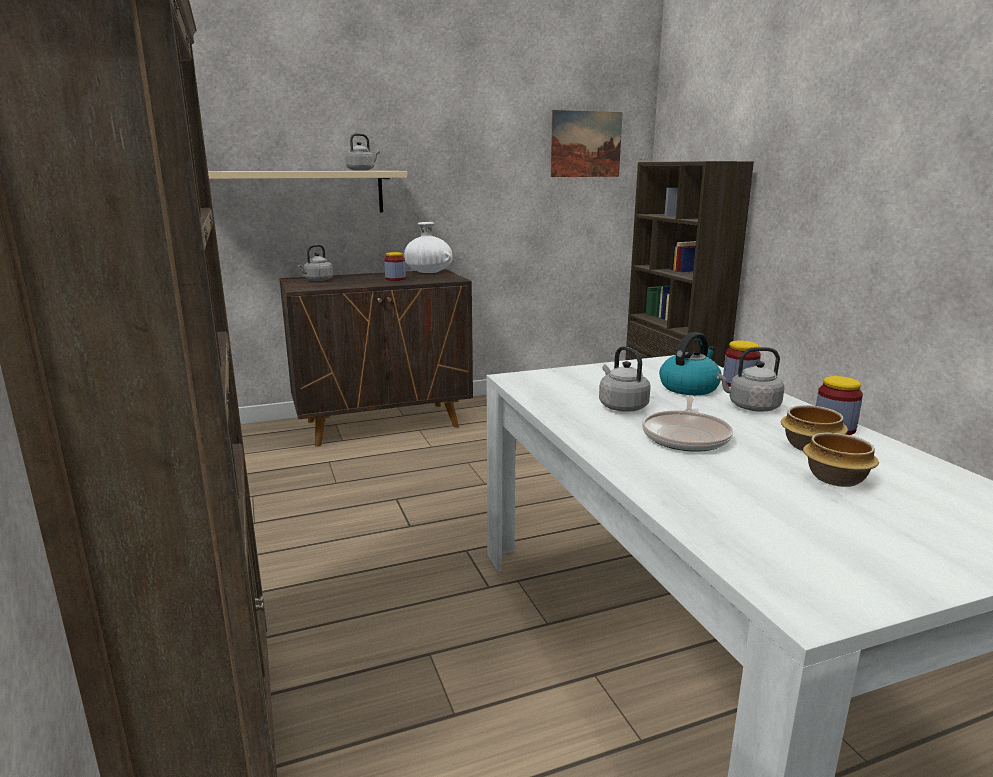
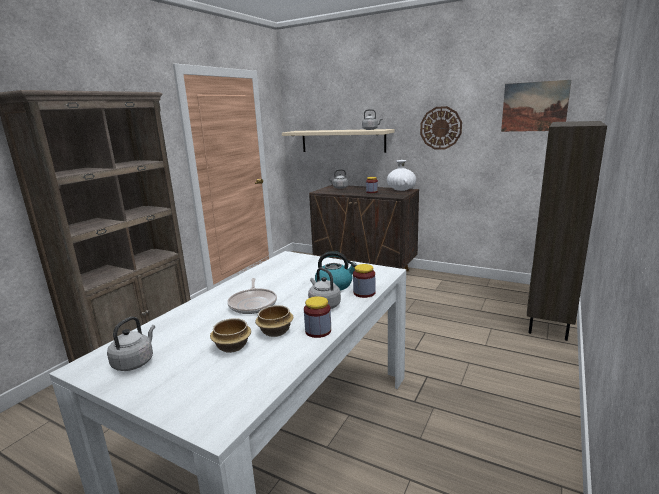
camera: 50 degrees right, 0 degrees up
(470, 170) = (440, 128): none -> wall clock
(621, 406) = (278, 282): grey kettle -> grey kettle (135, 362)
(686, 436) = (253, 303): frying pan -> frying pan turned 75 degrees counterclockwise

